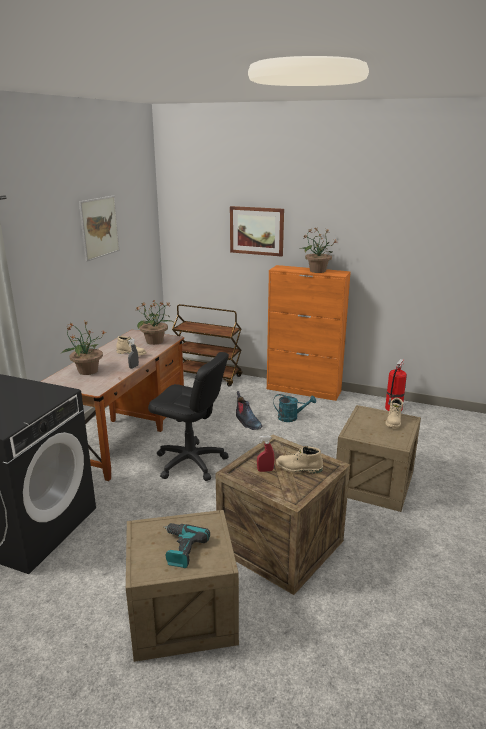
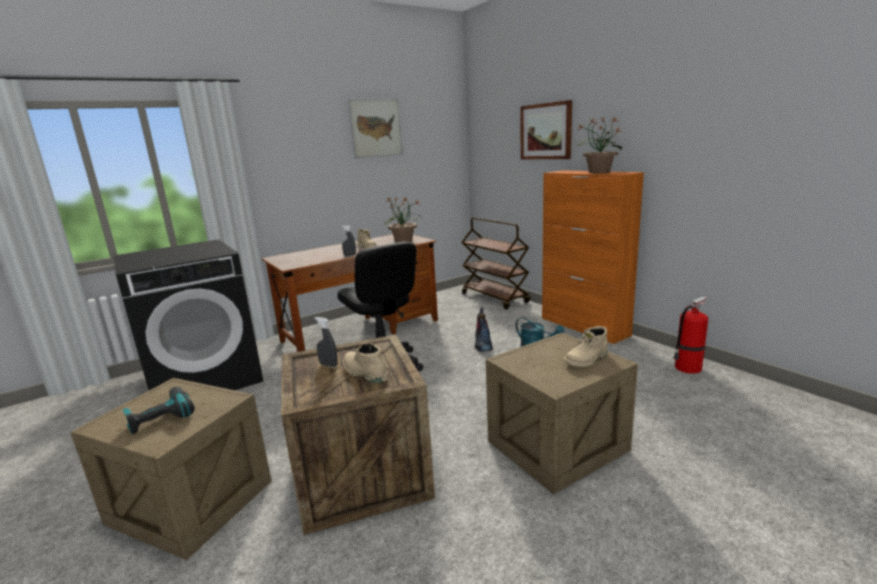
camera: 35 degrees right, 5 degrees down
(87, 371) = (311, 254): potted plant -> none
(265, 470) = (328, 365): red spray bottle -> grey spray bottle

